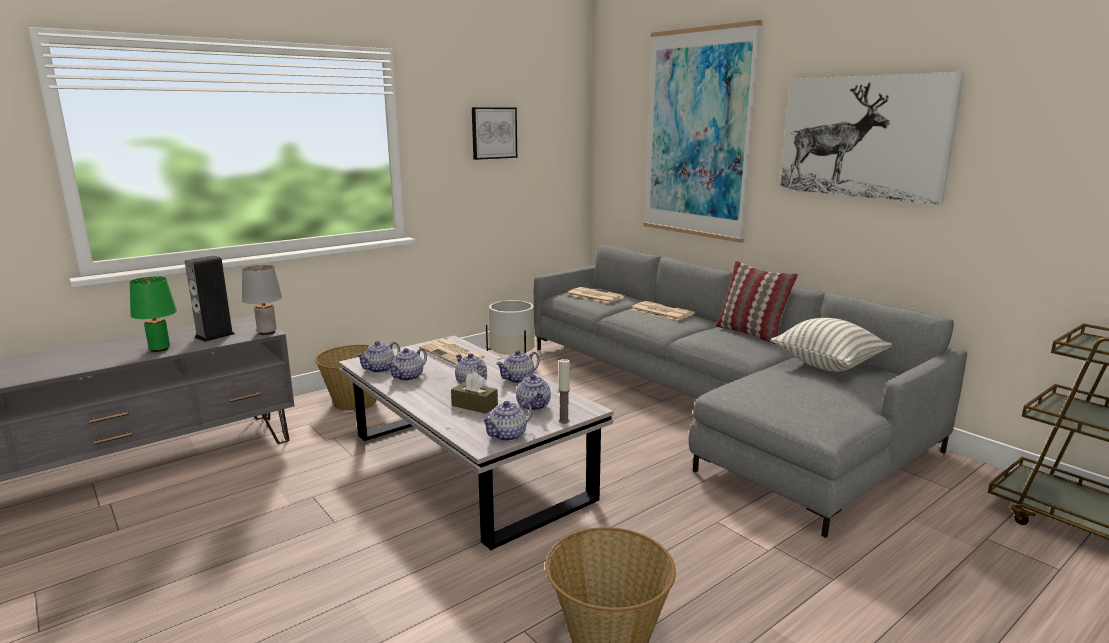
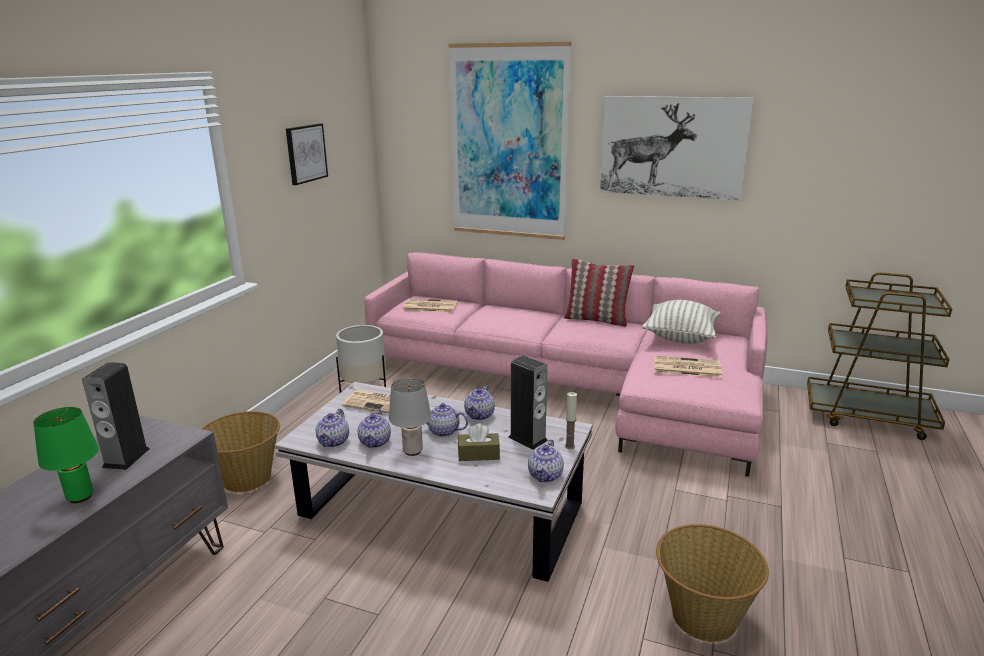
camera: 30 degrees left, 5 degrees up
(266, 332) = (188, 436): grey table lamp -> grey table lamp (412, 451)
(534, 406) = (527, 439): teapot -> speaker
(661, 311) = (507, 312): newspaper -> newspaper (685, 367)
(713, 404) = (573, 386): grey sofa -> pink sofa

